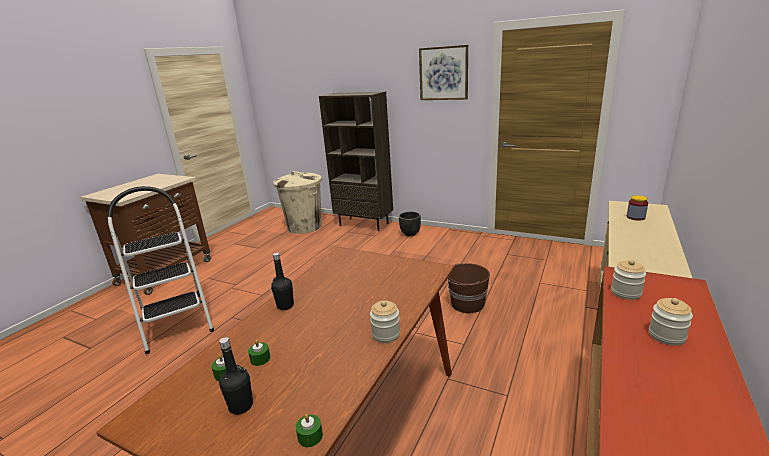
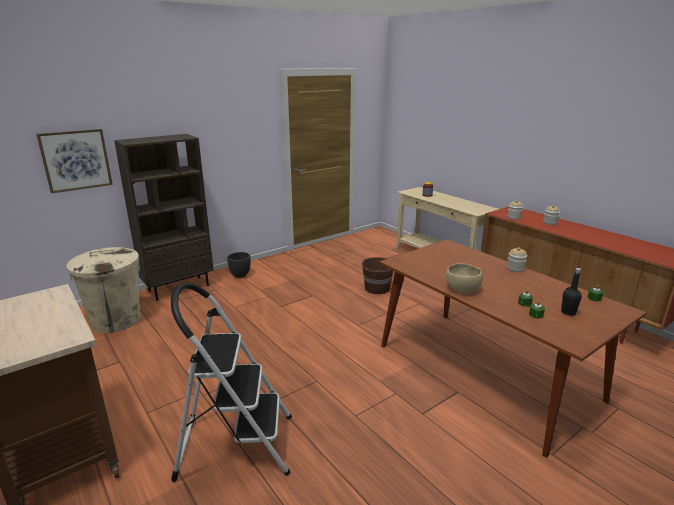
camera: 65 degrees left, 0 degrees up
(285, 306) = (462, 289): black bottle -> beige bowl
(443, 73) = (242, 113): picture -> picture (76, 160)

